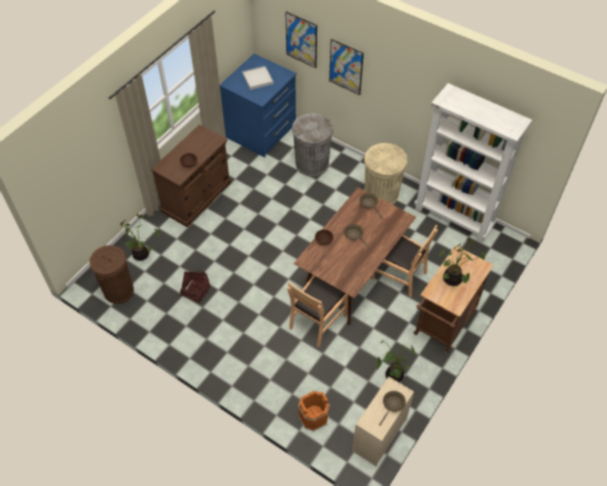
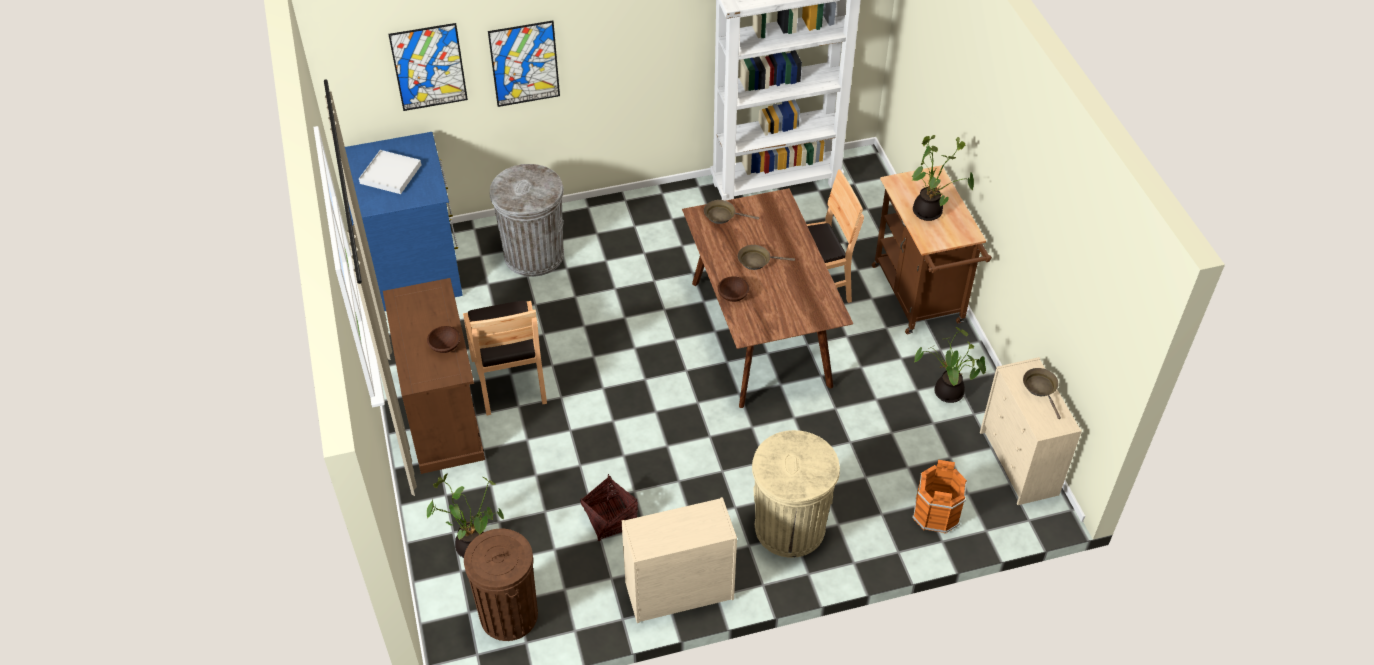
camera: 50 degrees left, 5 degrees down
(179, 342) = (678, 591): none -> beige dresser
(317, 320) = (795, 415): brown chair -> brown chair (510, 379)
(381, 194) = (664, 222): beige trash can -> beige trash can (789, 527)

